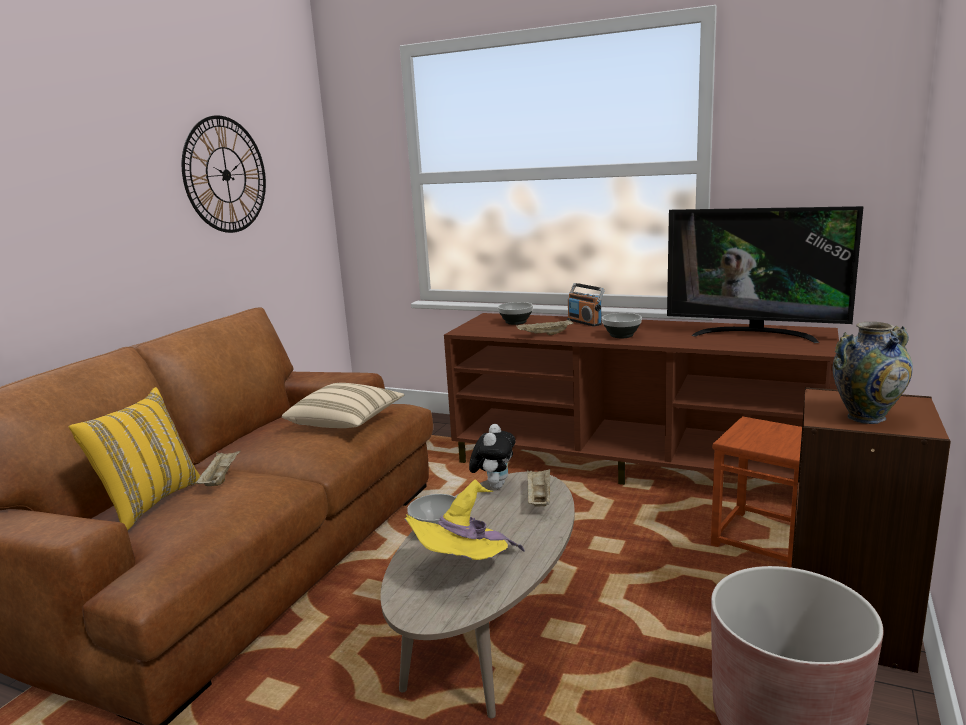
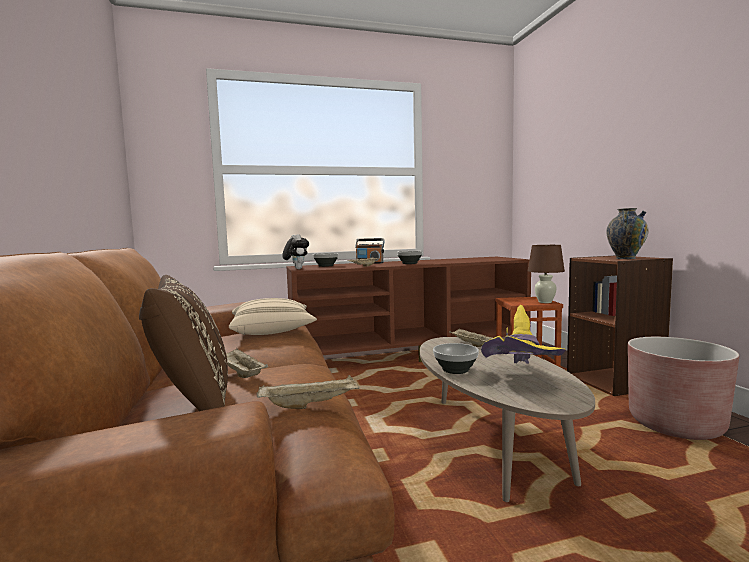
camera: 40 degrees left, 10 degrees down
(149, 503) = (192, 407): yellow pillow -> brown pillow
(194, 532) = (311, 405): none -> beige tray
(226, 175) = (76, 123): wall clock -> none
(494, 485) = (433, 346): plush toy -> plush toy (296, 269)
(755, 334) = (471, 259): television -> none
(788, 448) = (545, 302): none -> brown table lamp

